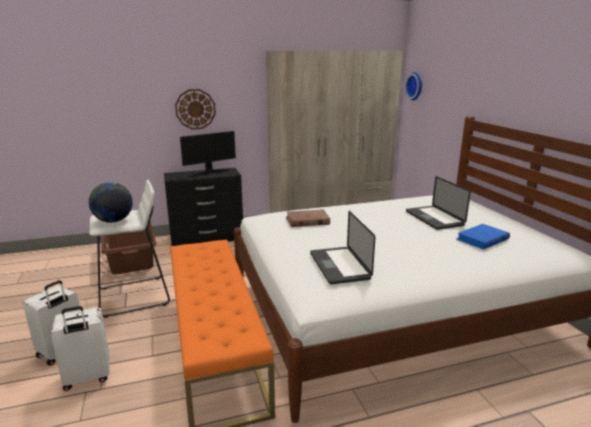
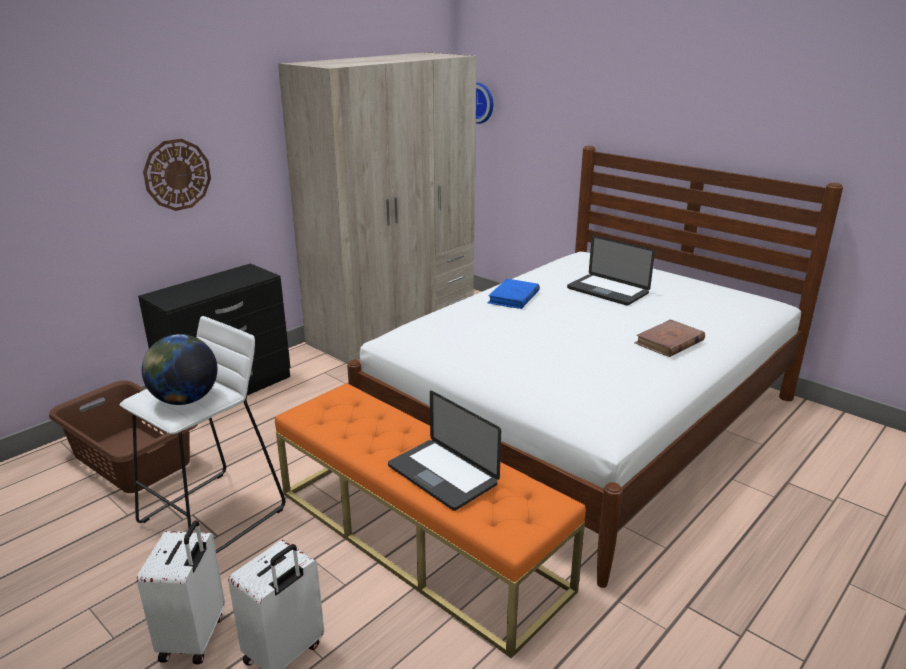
camera: 30 degrees left, 5 degrees up
(210, 171) = (219, 278): monitor -> none
(307, 221) = (471, 329): brown book -> brown book (669, 342)
(339, 266) = (587, 380): laptop -> laptop (442, 475)
(482, 239) = (683, 307): blue book -> blue book (513, 297)

